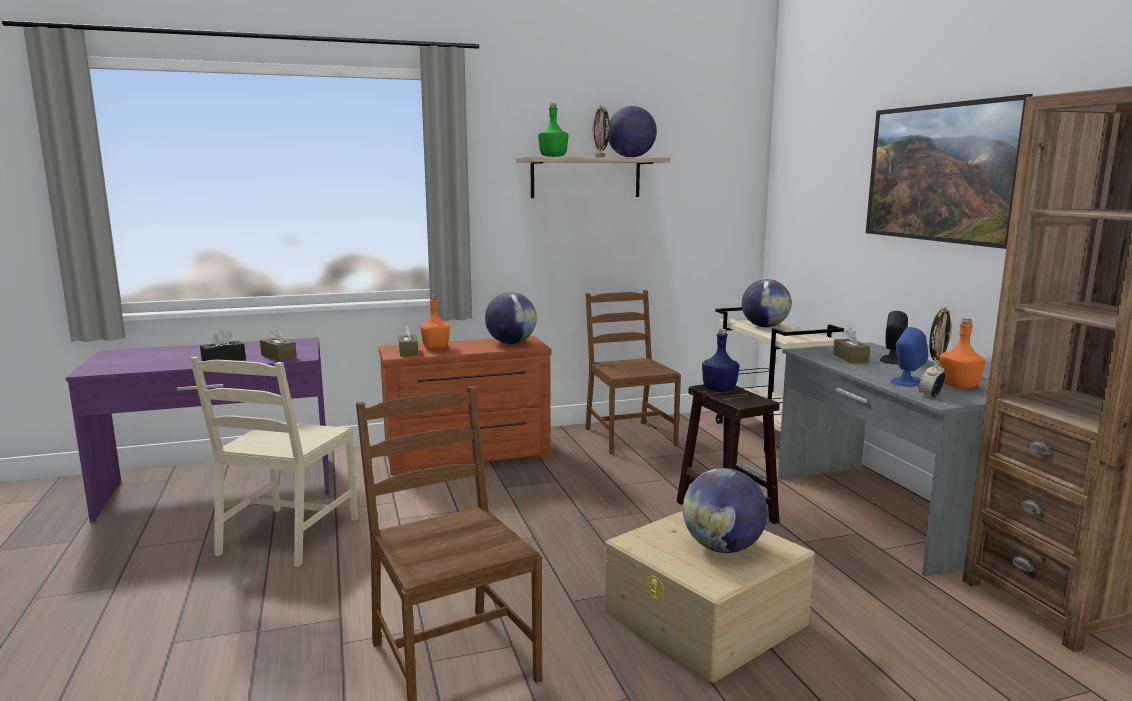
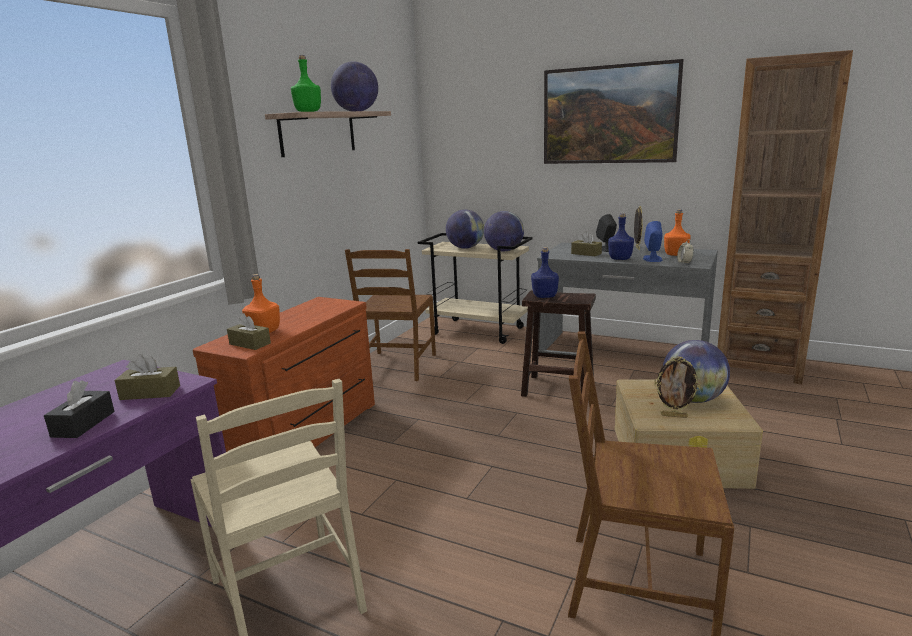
camera: 45 degrees left, 5 degrees up
(511, 343) = (320, 307): globe -> globe (504, 251)
(601, 157) = (339, 111): picture frame -> picture frame (674, 416)
(628, 437) = (398, 366): brown chair -> brown chair turned 105 degrees counterclockwise
(867, 372) = (620, 259): none -> blue bottle

